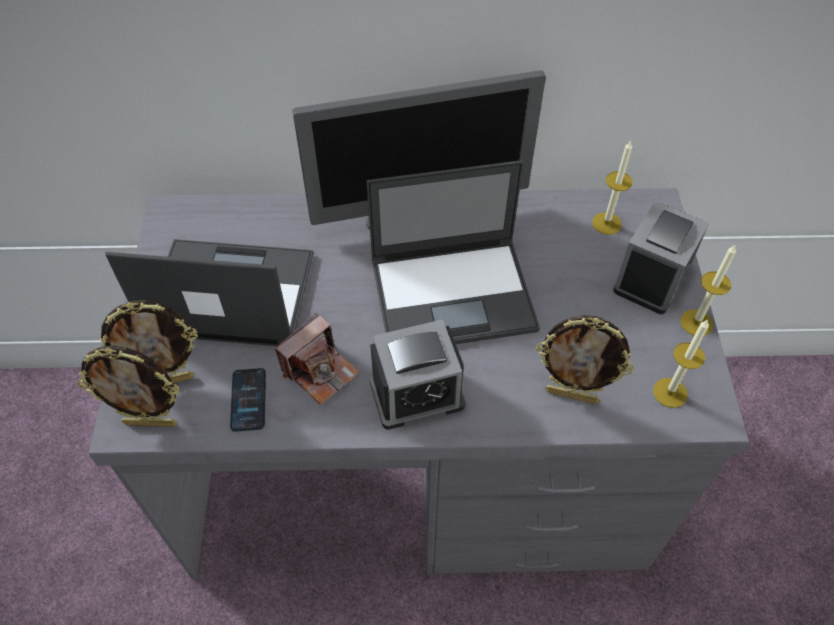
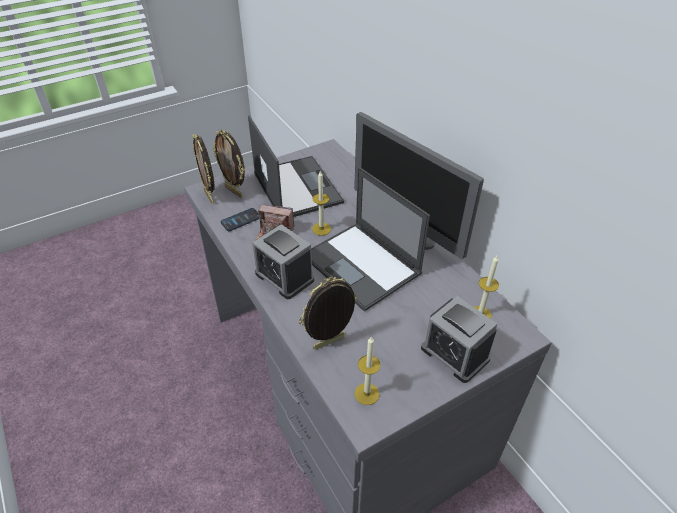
camera: 60 degrees right, 10 degrees down
(572, 395) = (330, 344): picture frame -> picture frame turned 75 degrees clockwise
(652, 277) = (455, 354): alarm clock -> alarm clock turned 45 degrees clockwise
(696, 323) = (436, 391): candle -> candle (321, 229)

